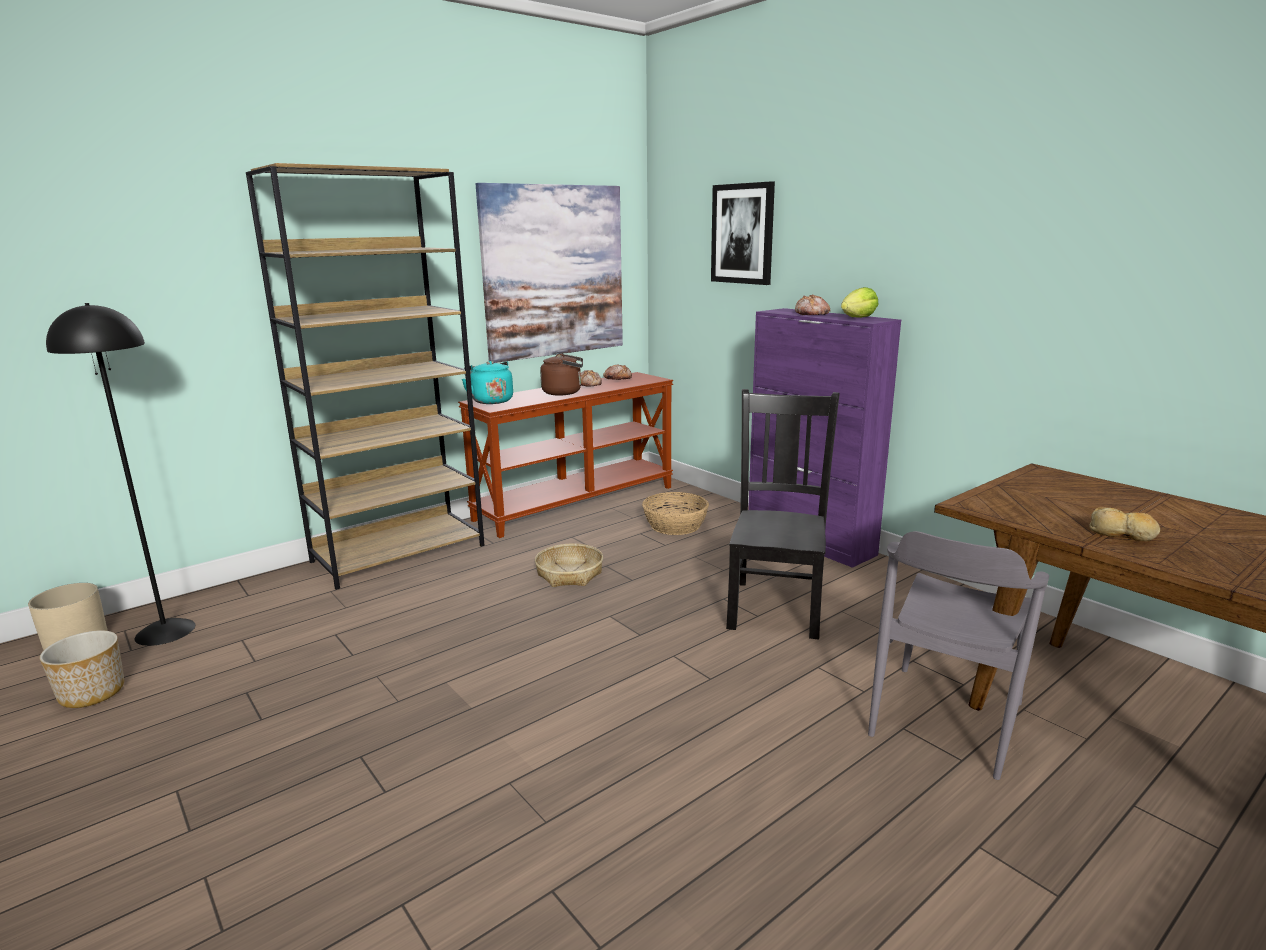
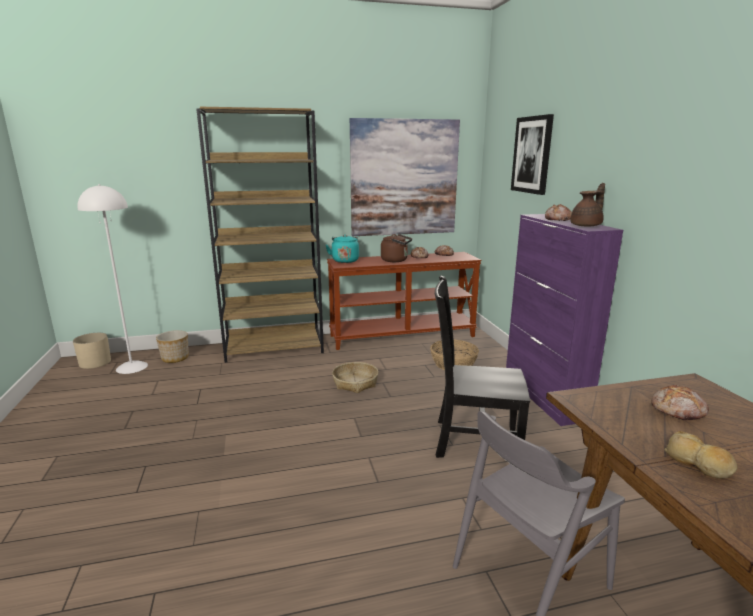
camera: 25 degrees right, 0 degrees up
(92, 692) = (75, 392): planter -> planter (175, 358)
(165, 631) = (131, 367): black floor lamp -> white floor lamp
(776, 606) = (473, 441): black chair -> black chair turned 120 degrees counterclockwise
(858, 318) = (587, 225): lettuce -> brown teapot
(1058, 496) = (678, 410): none -> bread

